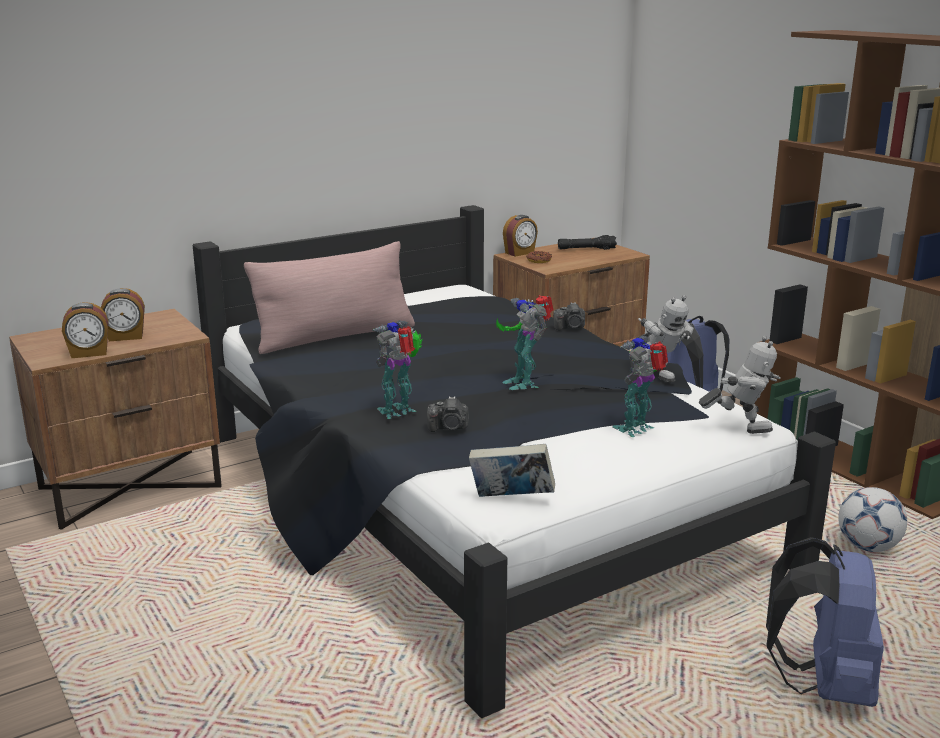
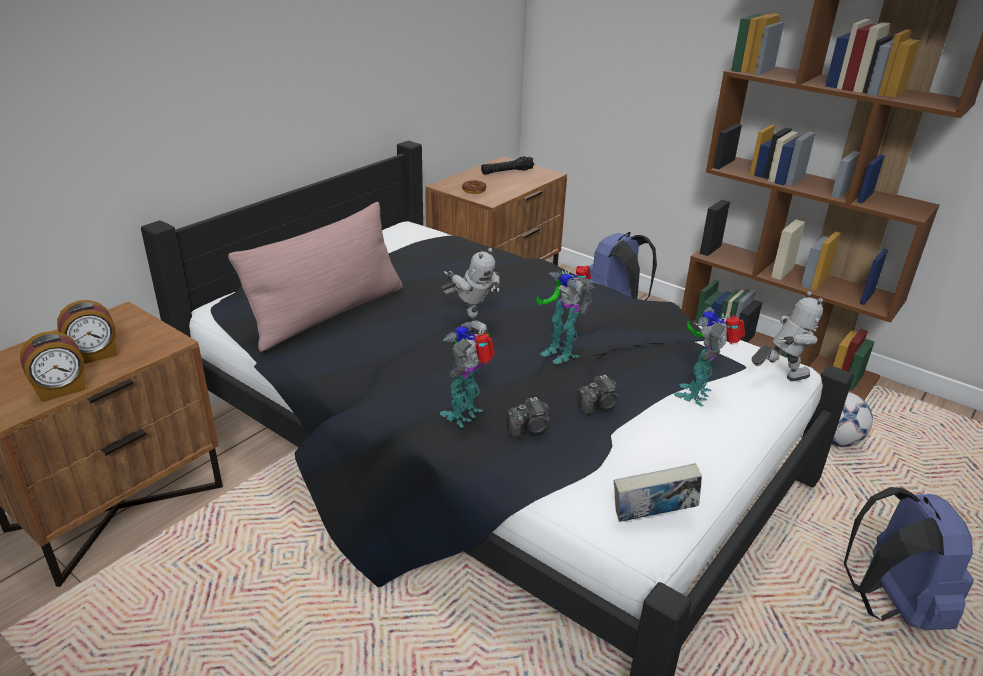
camera: 20 degrees left, 10 degrees up
(520, 253) = (449, 182): alarm clock -> none
(570, 327) = (550, 270): camera -> camera (599, 405)
(661, 374) = (670, 319): toy robot -> toy robot (470, 323)

